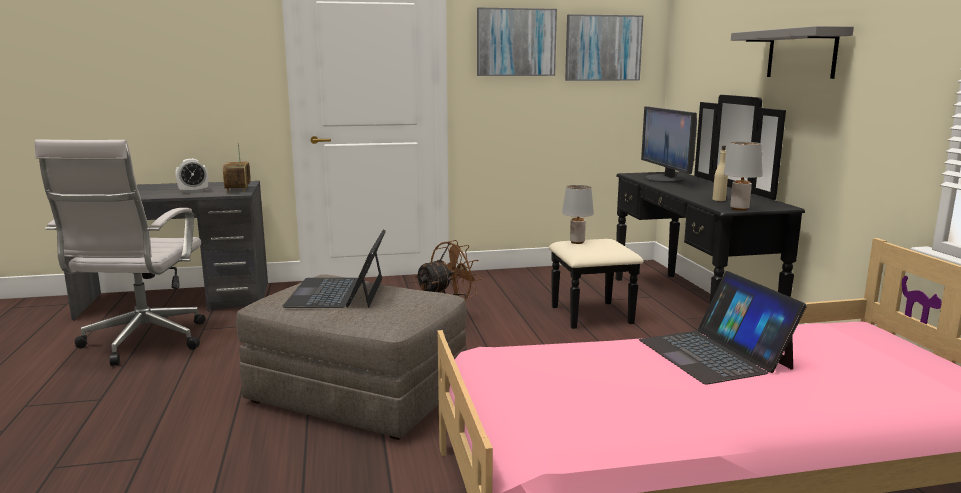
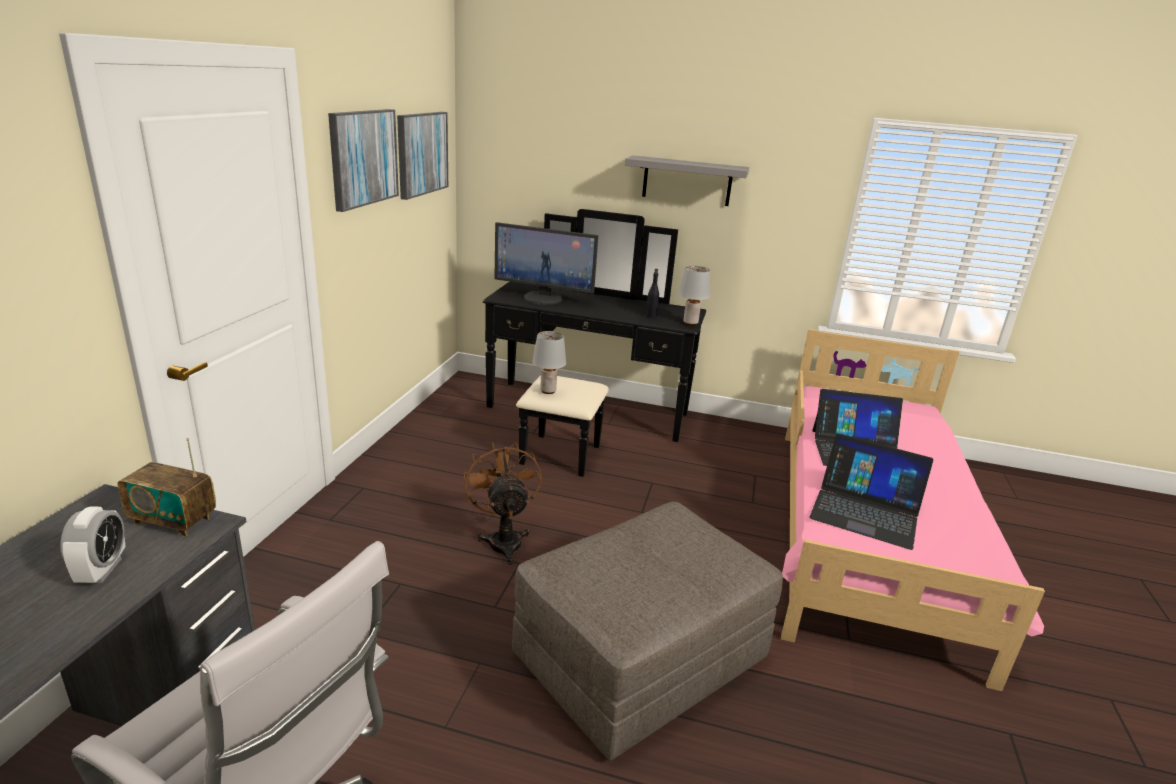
camera: 65 degrees left, 10 degrees up
(338, 292) = (632, 569): laptop -> laptop (865, 511)
(719, 200) = (651, 316): beige bottle -> black bottle

